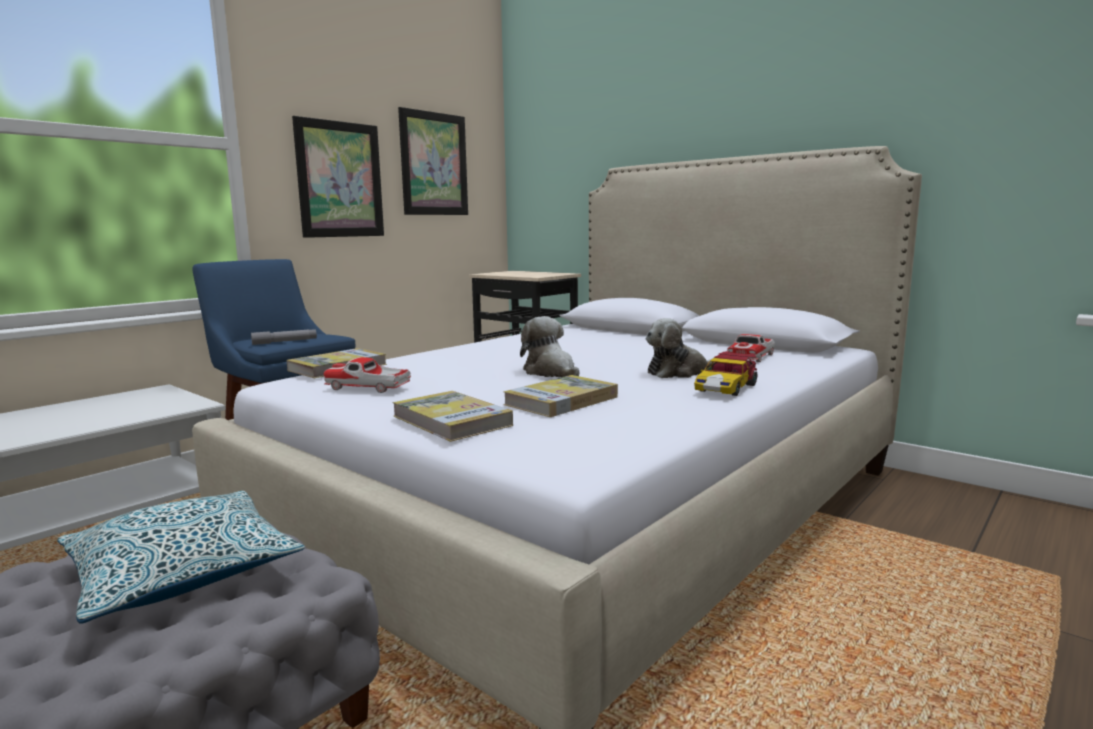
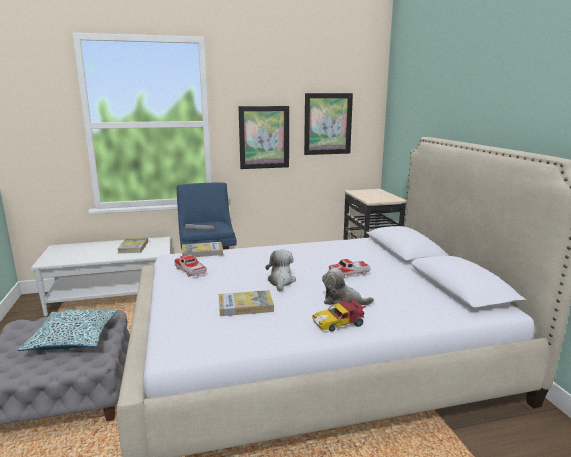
camera: 35 degrees right, 5 degrees up
(451, 421) = (181, 305): book -> book (133, 247)
(751, 357) = (415, 300): toy car -> toy car (349, 273)

